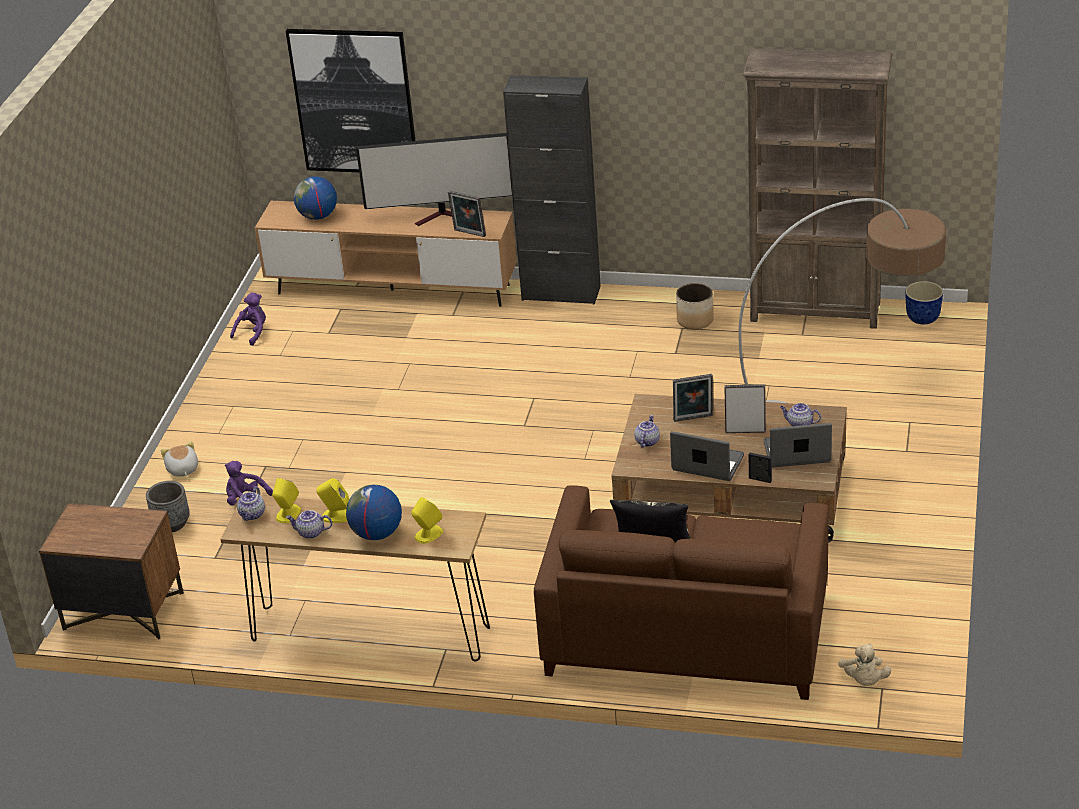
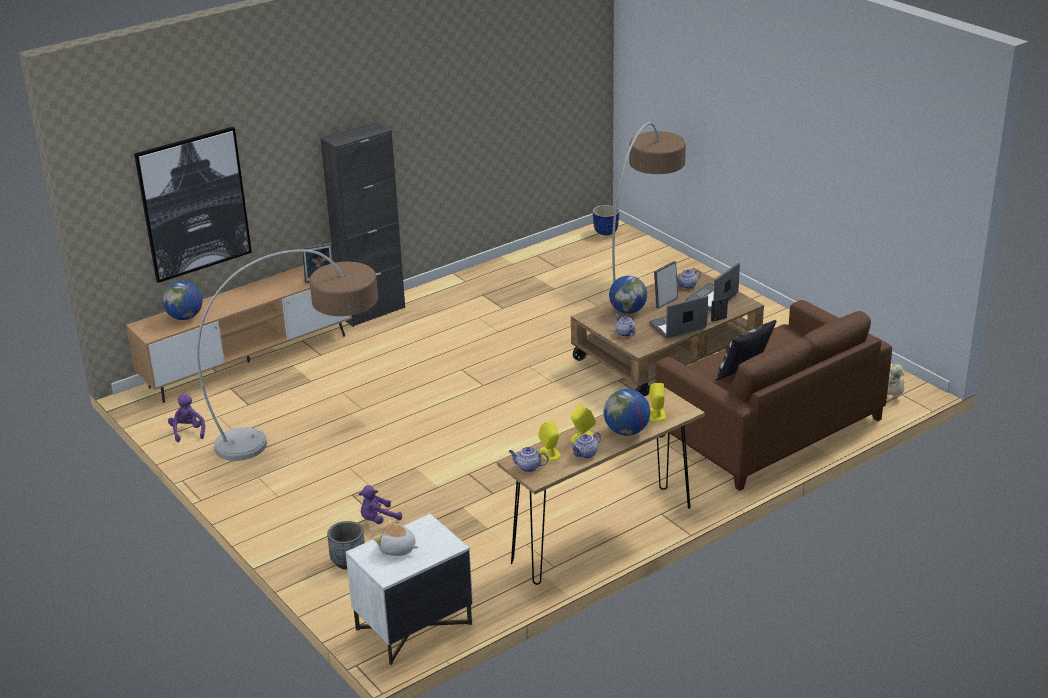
camera: 50 degrees left, 5 degrees down
(122, 611) = (413, 627): brown nightstand -> white nightstand
(182, 469) = (292, 530): plush toy -> plush toy (397, 549)
(252, 515) = (528, 467): teapot -> teapot turned 135 degrees clockwise
(334, 383) = (309, 428): none -> floor lamp
(444, 217) = (283, 279): television -> none
(693, 419) = (628, 311): picture frame -> globe
(695, 320) = (483, 288): planter -> none
(816, 311) = (543, 254): brown bookcase -> none

